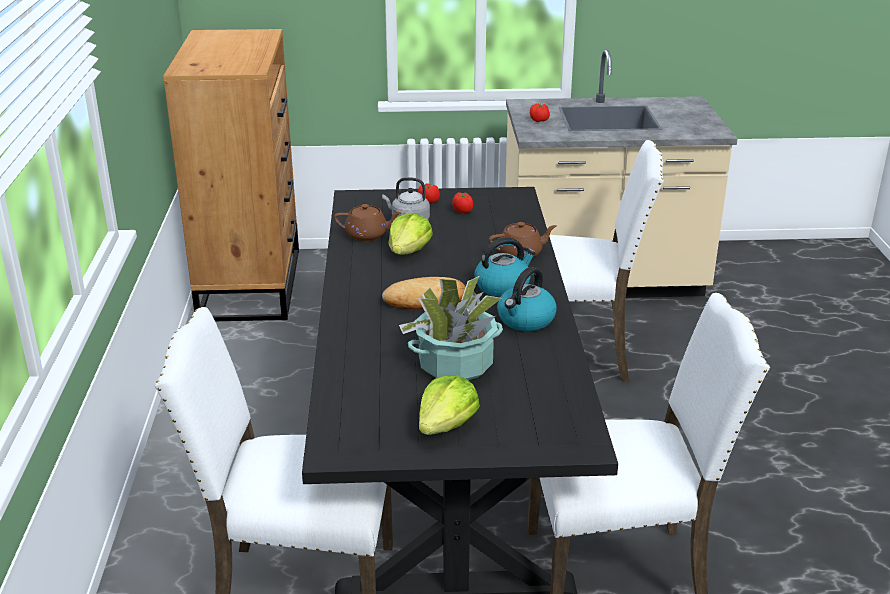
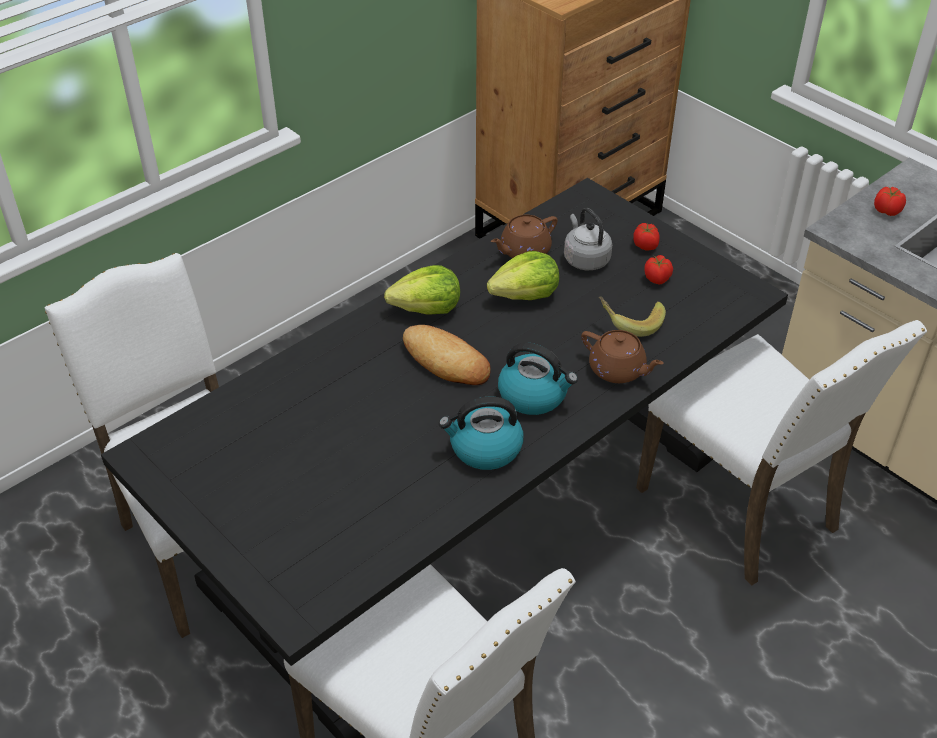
camera: 50 degrees right, 15 degrees up
(367, 235) = (524, 251): brown teapot -> brown teapot turned 90 degrees clockwise
(446, 425) = (244, 500): lettuce -> lettuce (427, 308)
(455, 365) = (350, 447): potted plant -> none
(486, 233) = (630, 322): none -> banana

